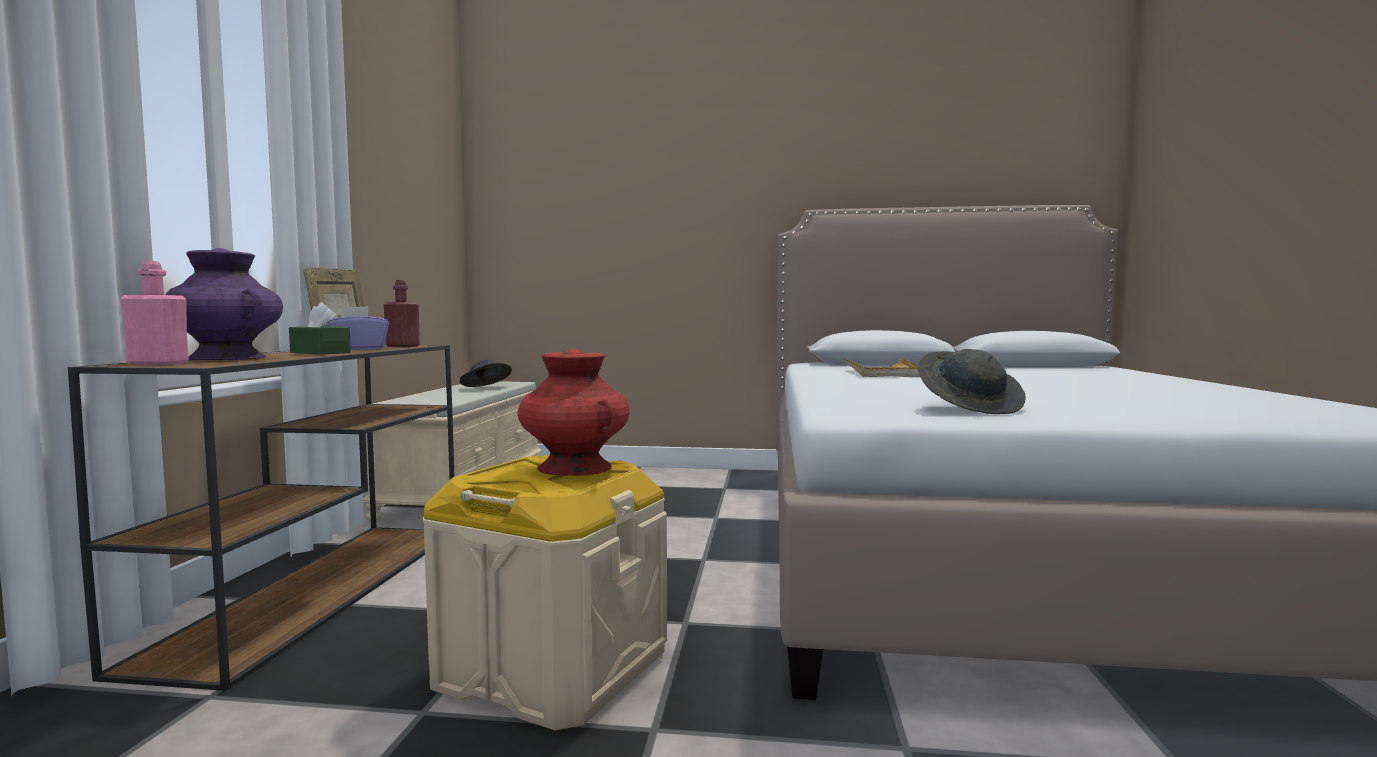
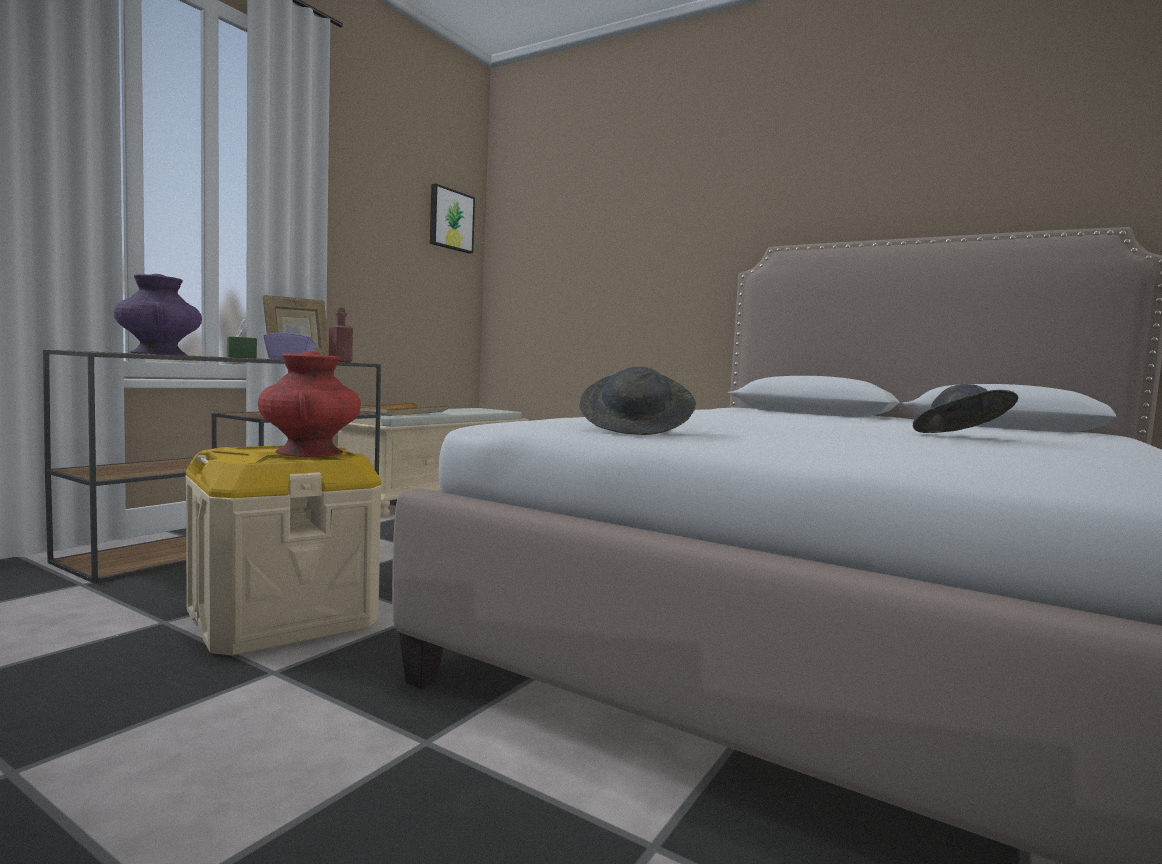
camera: 25 degrees right, 0 degrees up
(158, 363) = (95, 351): pink bottle -> none
(437, 166) = (450, 220): none -> picture
(486, 388) = (464, 411): grey hat -> grey hat (960, 437)
(881, 372) = (756, 414): beige tray -> beige tray (403, 413)

